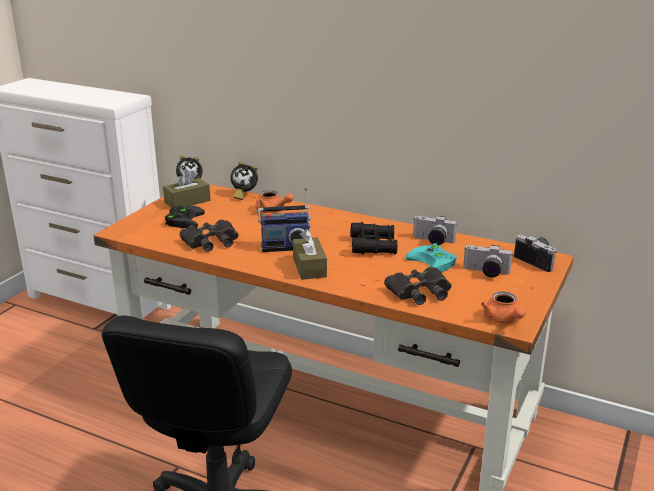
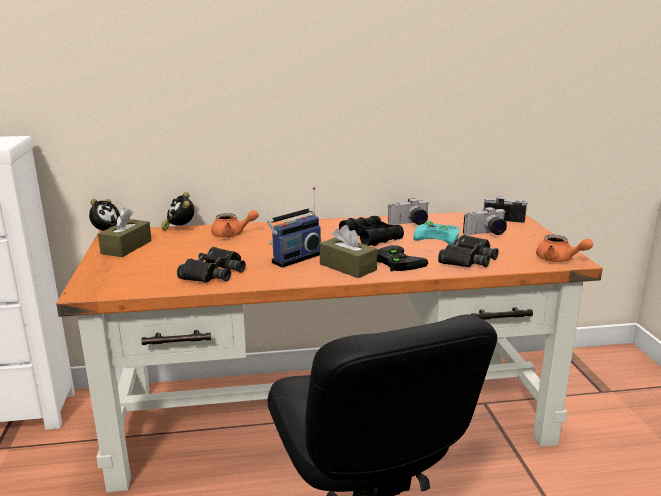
camera: 35 degrees left, 5 degrees down
(183, 219) = (148, 262): black game controller -> black game controller (396, 262)
(243, 195) = (180, 229): alarm clock -> alarm clock turned 105 degrees clockwise

